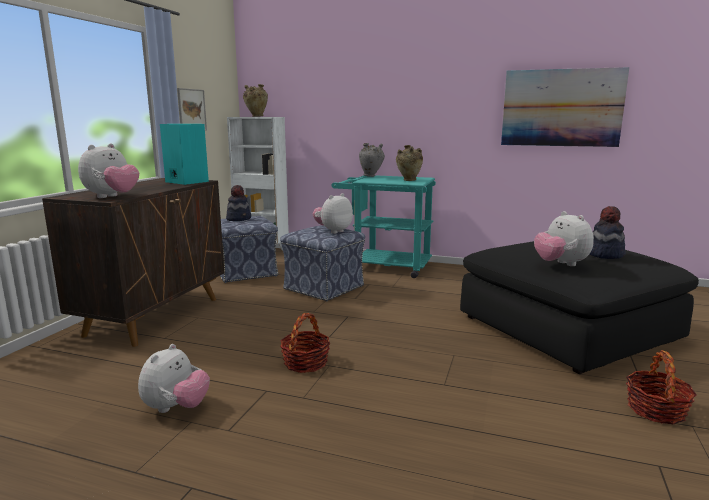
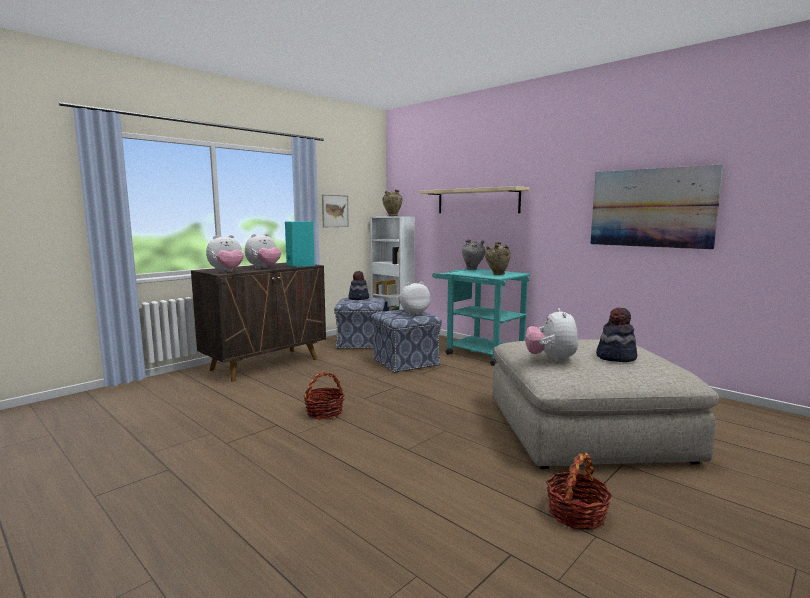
camera: 25 degrees right, 5 degrees down
(176, 408) = (212, 423): plush toy -> plush toy (264, 268)
(367, 99) = (477, 201): none -> beige shelf
(566, 328) = (585, 430): black ottoman -> beige ottoman

